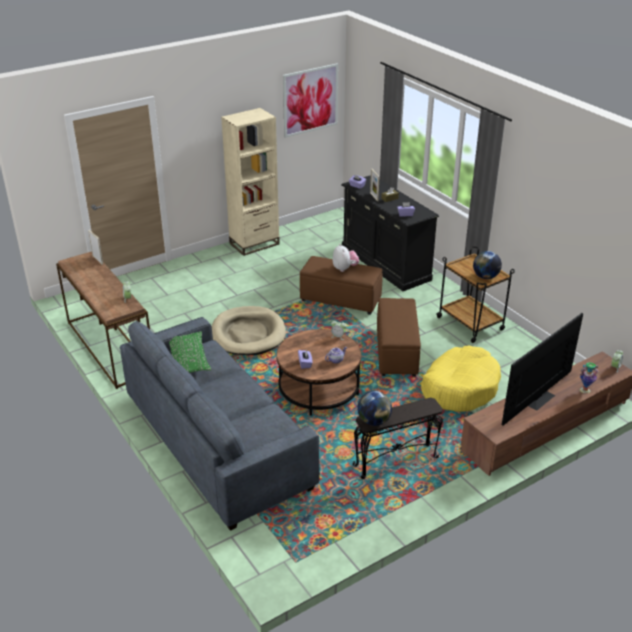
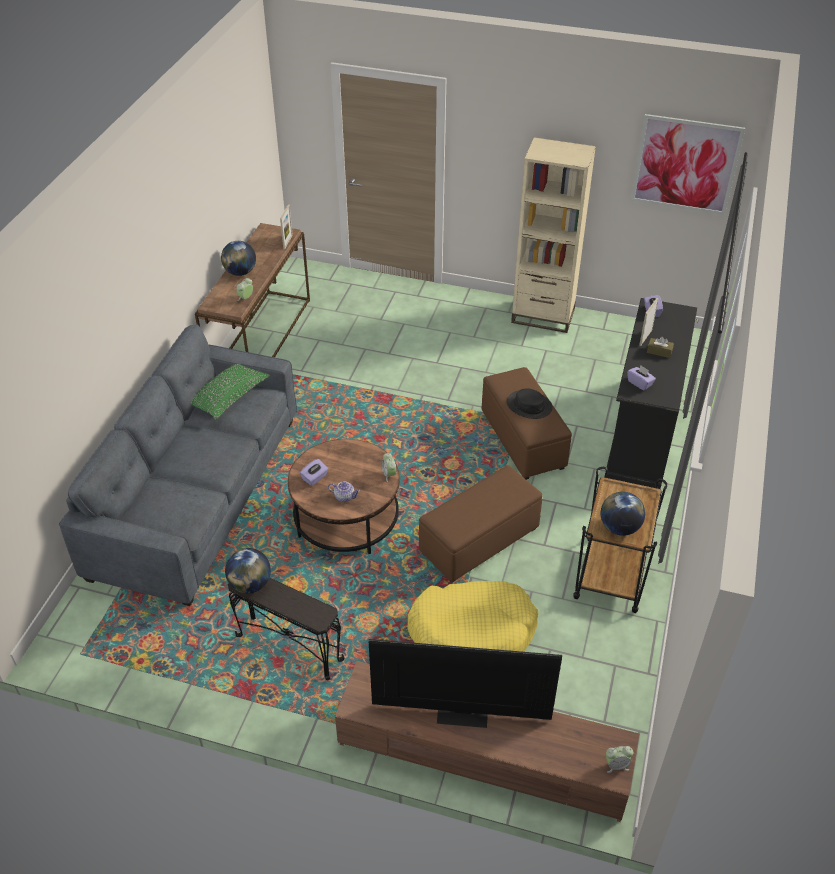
camera: 50 degrees right, 10 degrees up
(97, 289) = (240, 272): none -> globe
(248, 334) = (381, 411): beige dog bed -> none
(345, 268) = (529, 405): plush toy -> black hat
(585, 390) = (528, 754): vase -> none

